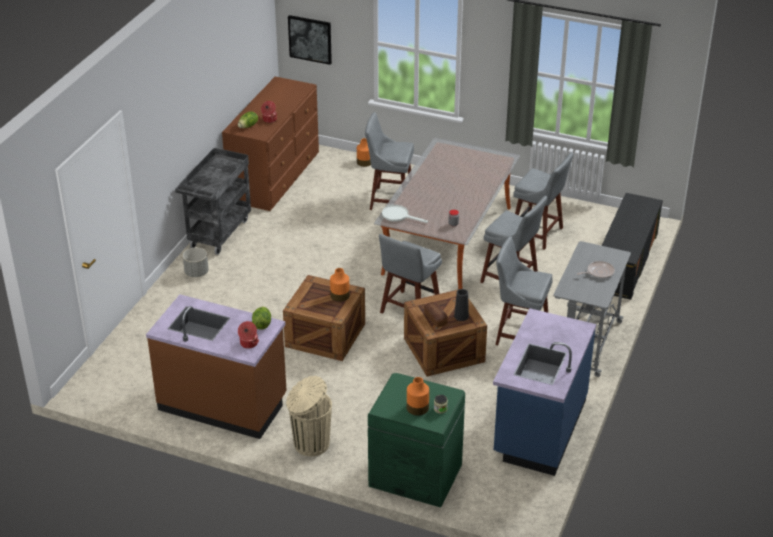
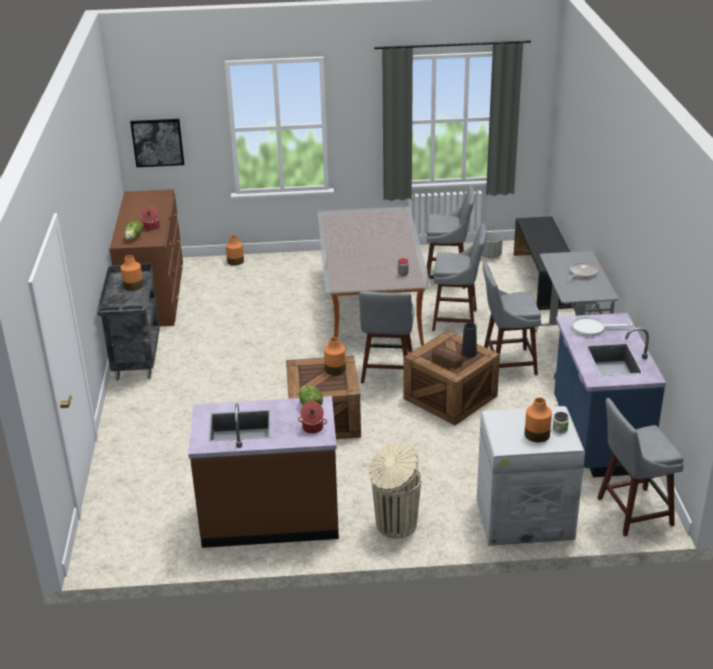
camera: 25 degrees left, 5 degrees down
(197, 272) = (140, 401): grey planter -> grey planter (490, 256)
(223, 171) = (133, 286): none -> orange vase
(389, 199) = (286, 286): grey chair -> grey chair (631, 512)
(399, 216) = (345, 280): white frying pan -> white frying pan (593, 328)
(416, 472) = (522, 515): green washing machine -> white washing machine

